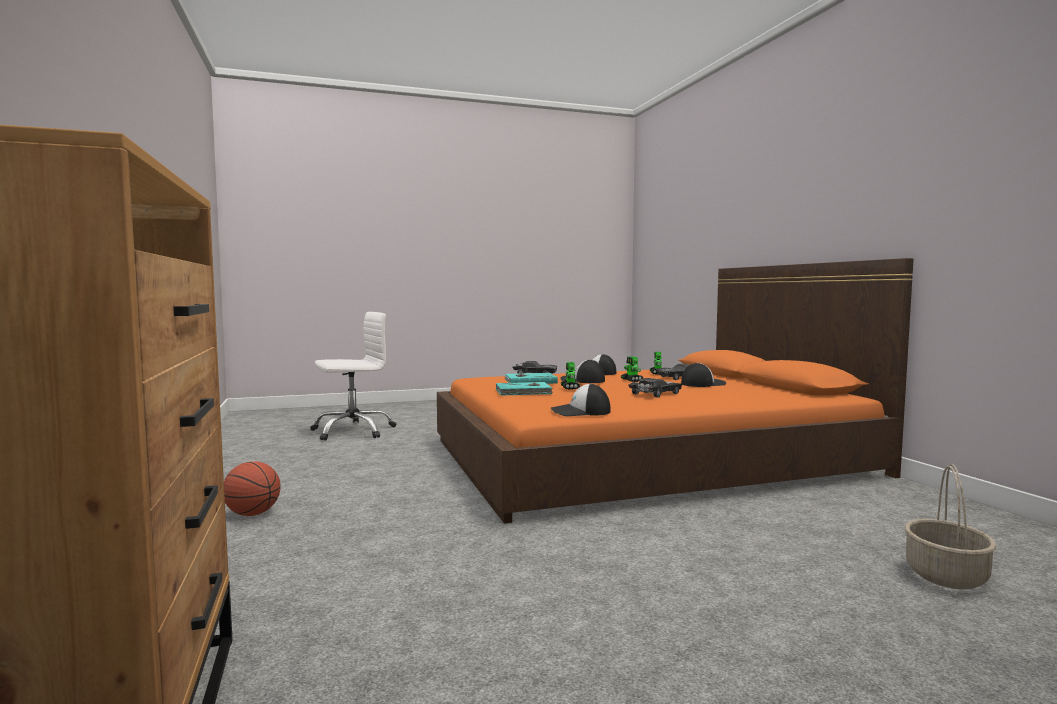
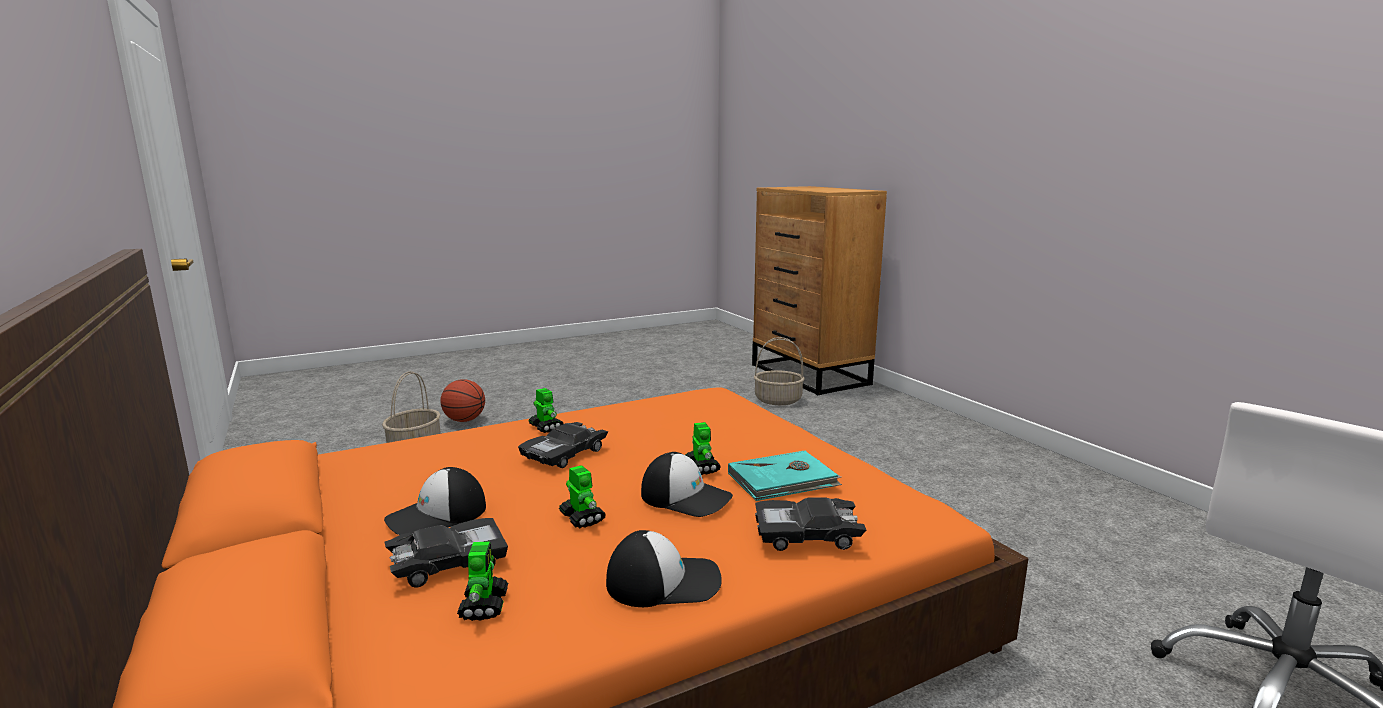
camera: 170 degrees right, 10 degrees up
(253, 514) = (960, 455): basketball -> basketball (464, 420)
(330, 631) = (778, 400): none -> basket
(524, 392) = (767, 446): turquoise book -> none
(580, 412) = (671, 400): cap -> none
(680, 403) = (546, 427): none -> toy robot

